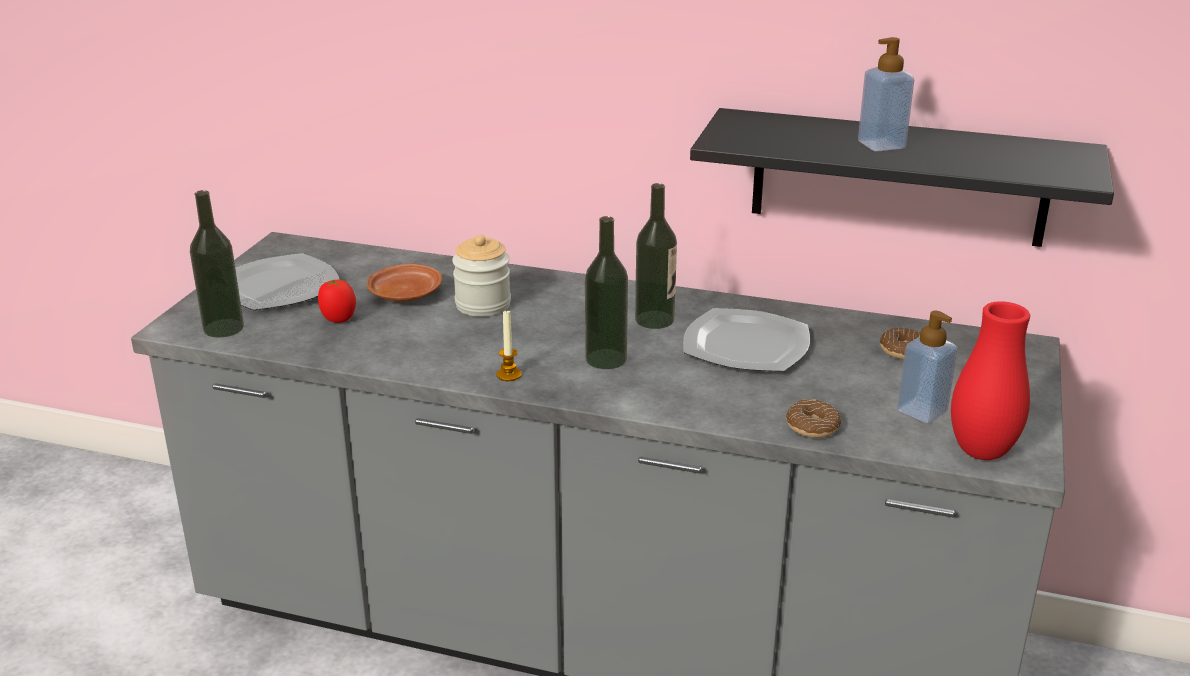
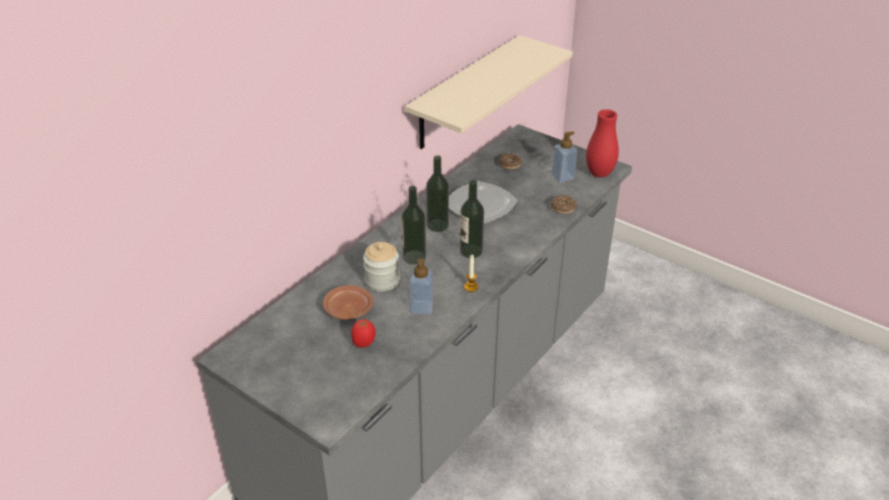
camera: 70 degrees left, 10 degrees up
(223, 328) = (344, 398): bottle -> bottle (414, 257)
(280, 286) = (297, 364): plate -> none
(881, 145) = (490, 80): soap dispenser -> soap dispenser (421, 307)
(898, 177) = (465, 93): black shelf -> beige shelf

